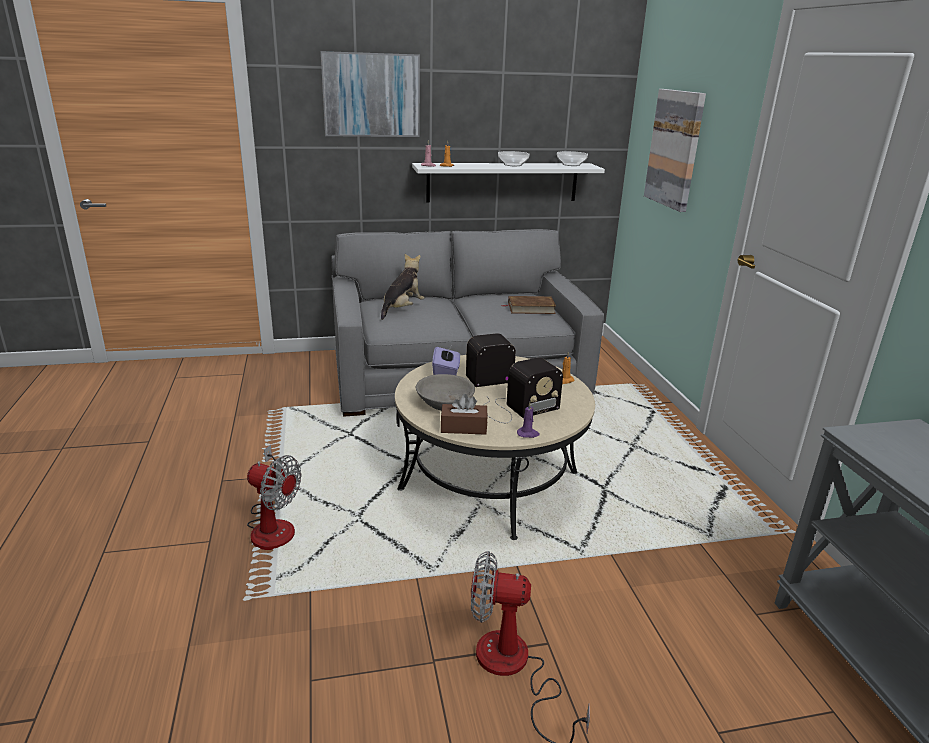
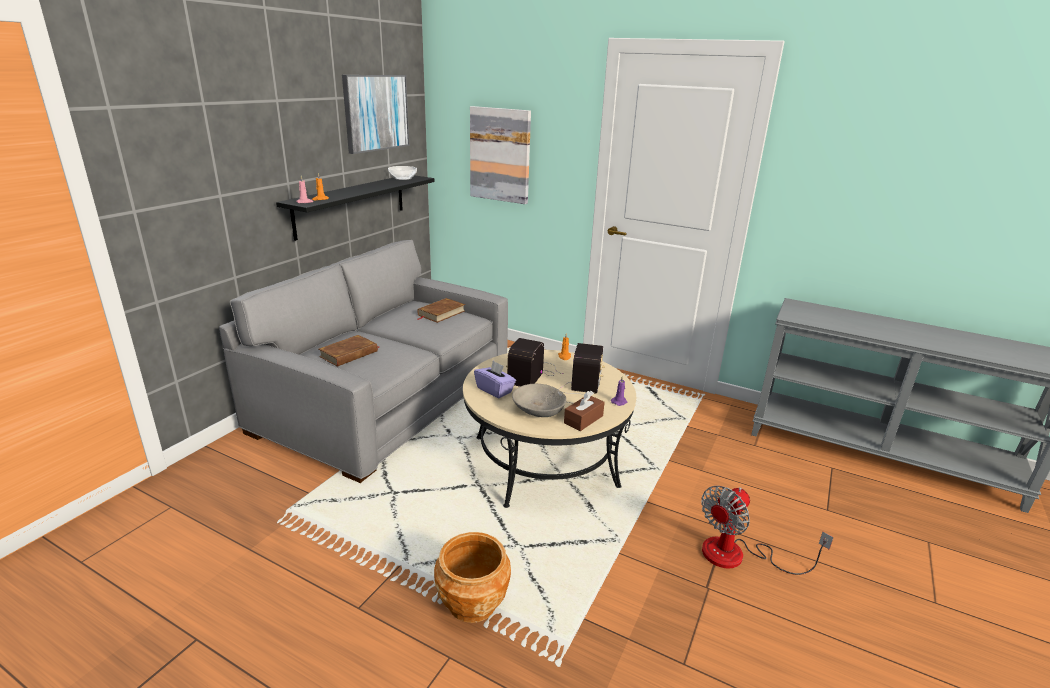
camera: 50 degrees left, 0 degrees up
(273, 525) = (472, 601): fan -> brown planter
(371, 95) = (226, 133): picture -> picture (376, 112)
(402, 309) = (349, 354): plush toy -> brown book
(502, 182) = (351, 205): white shelf -> black shelf
(512, 165) = (365, 187): bowl -> none

